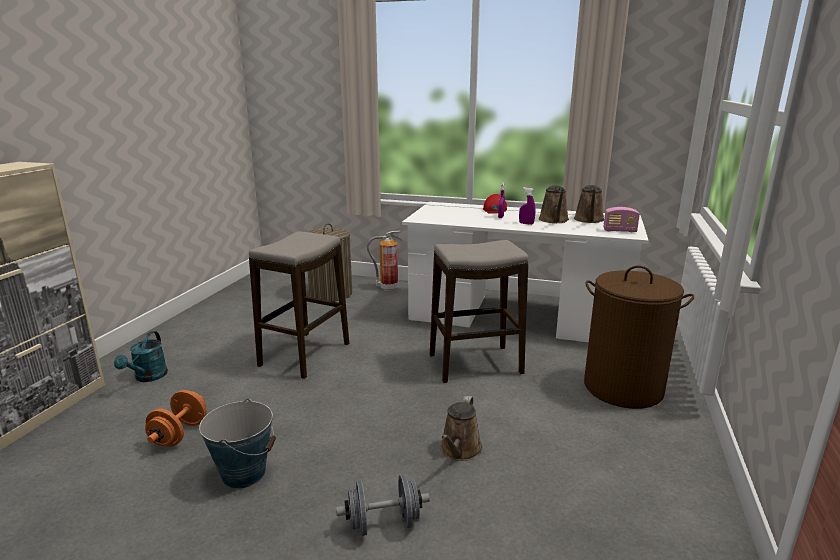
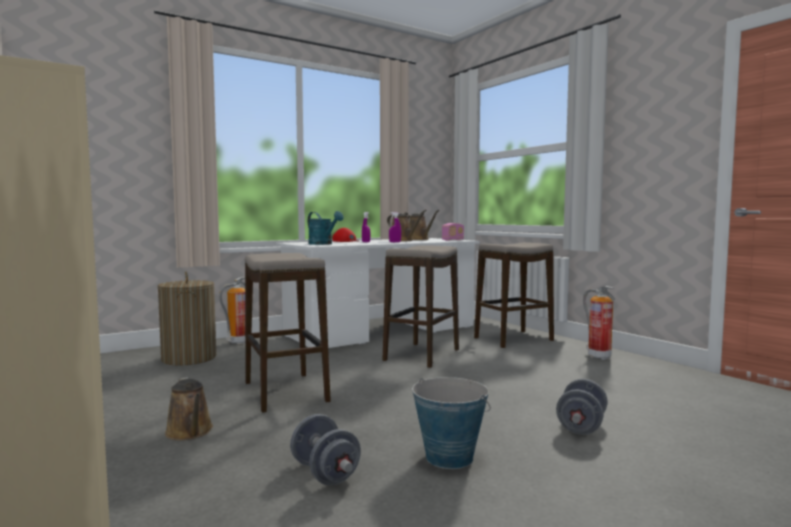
camera: 50 degrees left, 15 degrees down
(148, 377) = (148, 468): turquoise watering can -> turquoise watering can (323, 244)
(179, 434) = (325, 473): orange dumbbell -> grey dumbbell
(459, 450) = (522, 386): brown watering can -> brown watering can (190, 432)
(623, 388) = (513, 339): brown laundry basket -> stool
(660, 466) = (598, 356): none -> fire extinguisher

